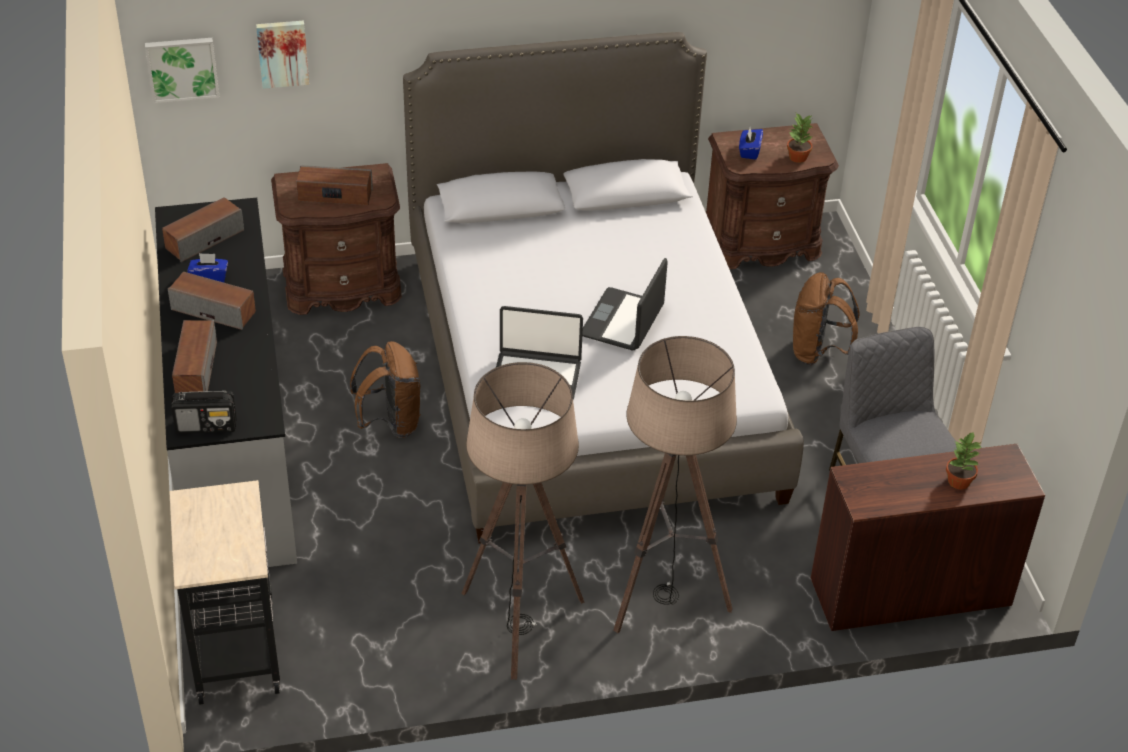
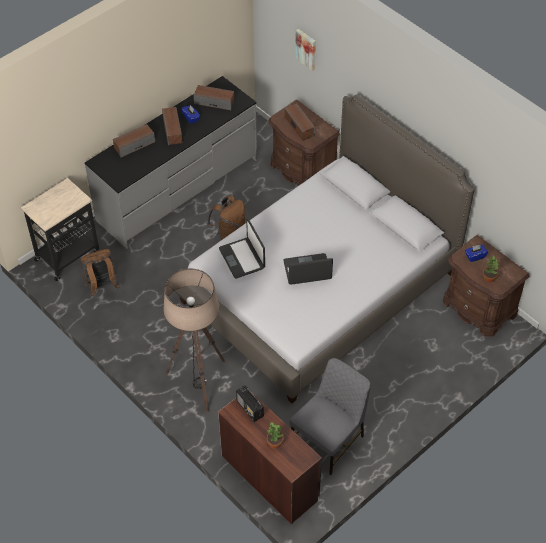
camera: 60 degrees right, 10 degrees up
(182, 68) = (270, 26): picture -> none
(207, 426) = (104, 167): radio -> radio (250, 409)
(519, 622) = (146, 339): floor lamp -> none
(818, 352) = (411, 369): brown backpack -> brown backpack (102, 286)

